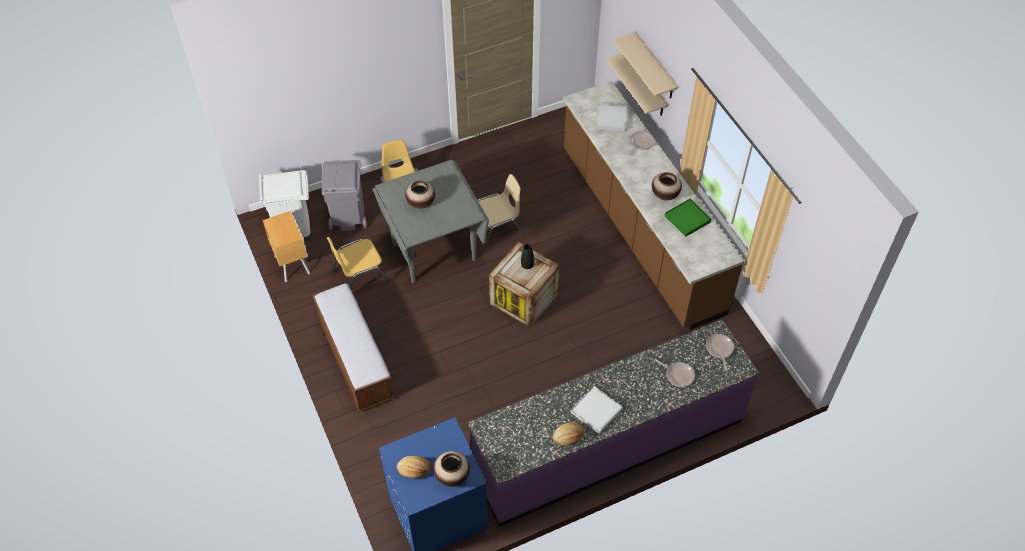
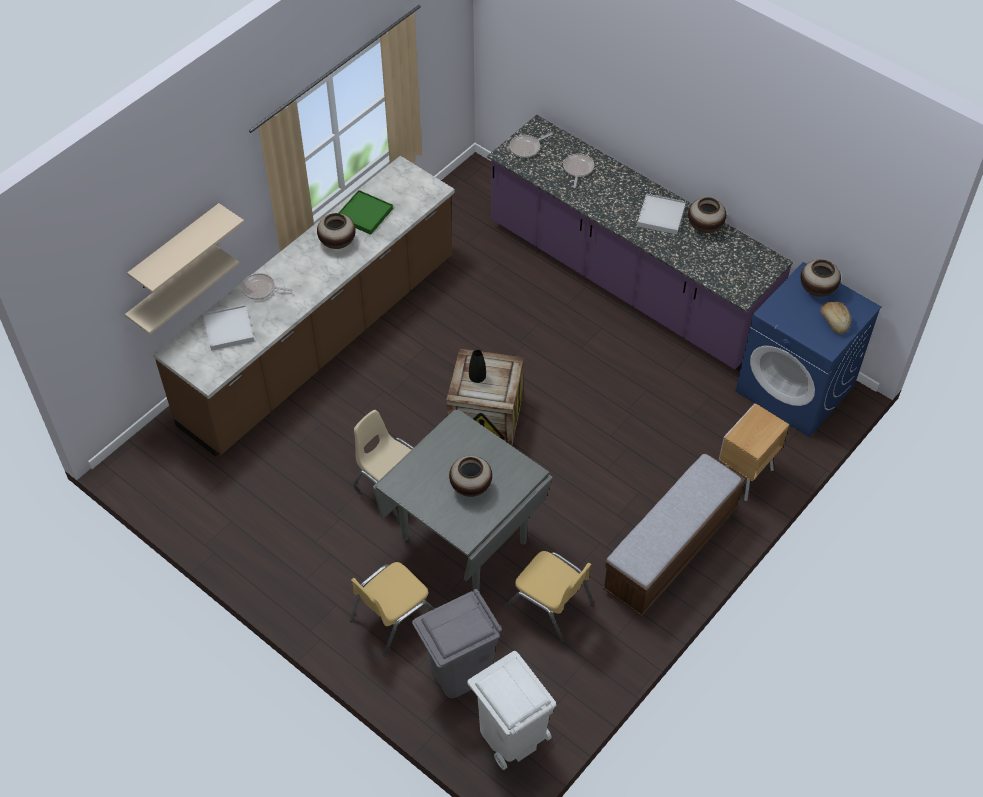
camera: 115 degrees left, 0 degrees up
(292, 264) = (575, 699): brown nightstand -> brown nightstand (743, 476)
(568, 437) = (704, 227): bread -> vase

